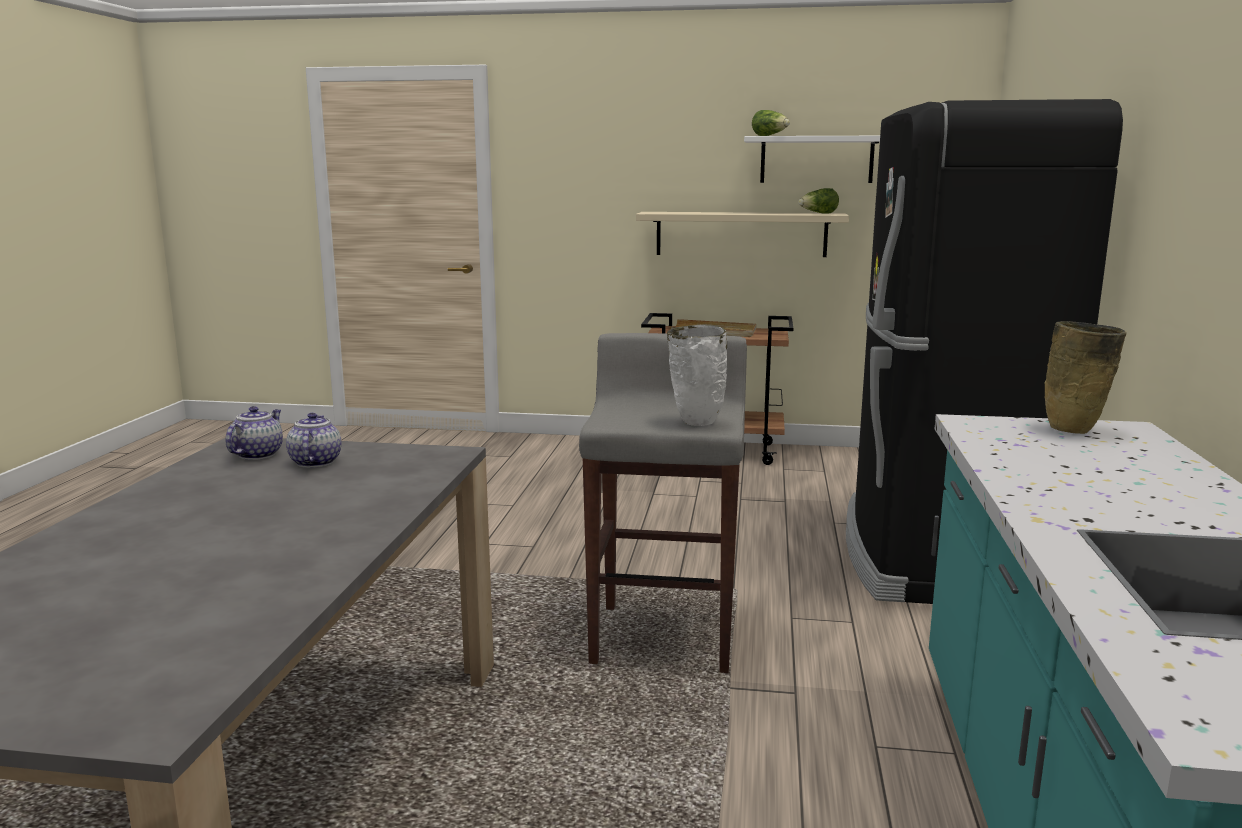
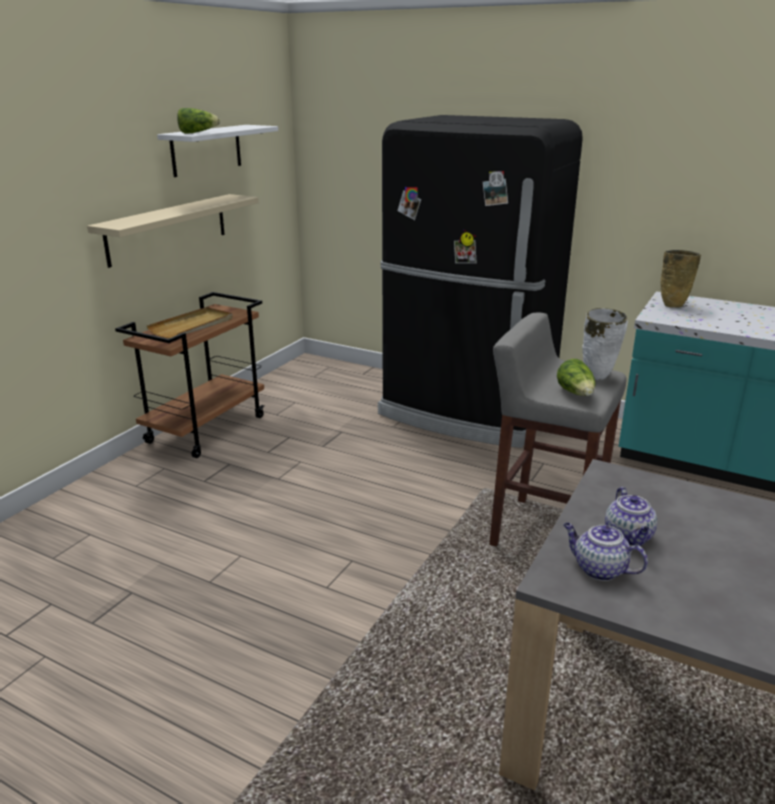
camera: 70 degrees left, 10 degrees up
(315, 462) = (629, 537): teapot -> teapot turned 105 degrees counterclockwise
(818, 213) = (228, 198): lettuce -> lettuce (576, 393)

